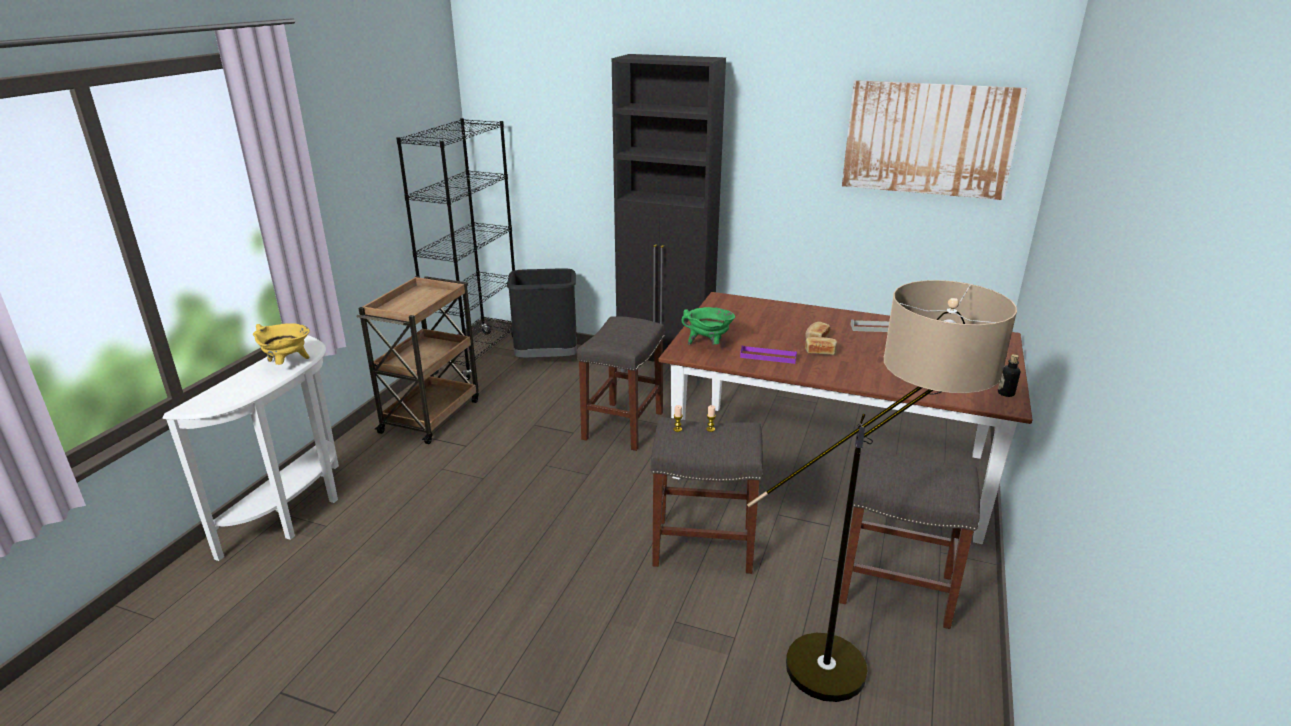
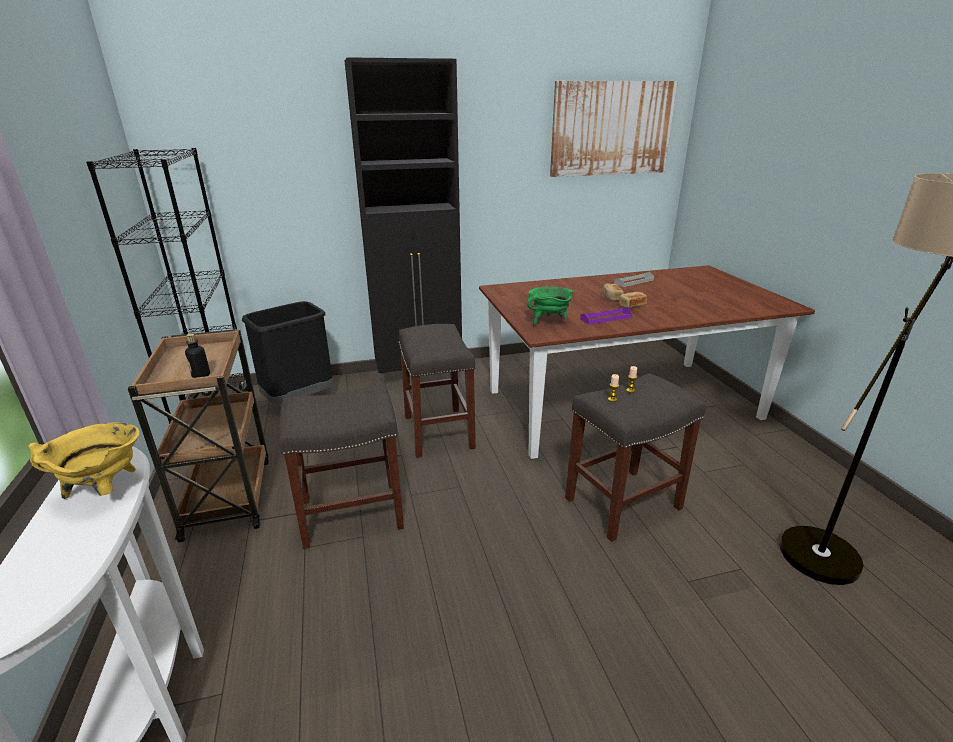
camera: 35 degrees left, 0 degrees up
(894, 589) = (769, 473): grey stool -> grey stool (350, 514)
(1006, 393) = (774, 299): bottle -> bottle (201, 375)

